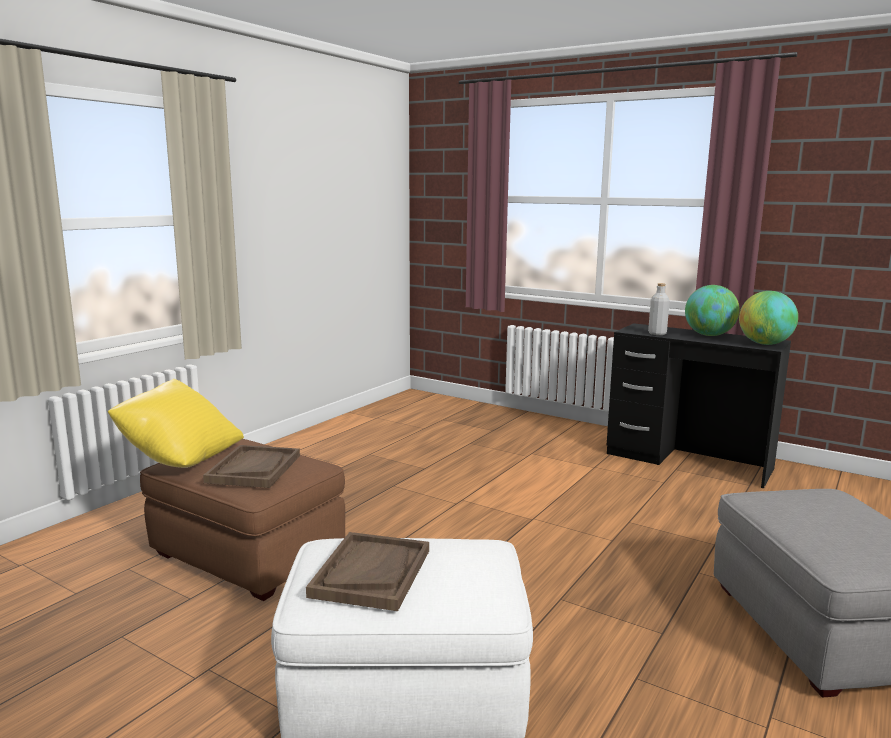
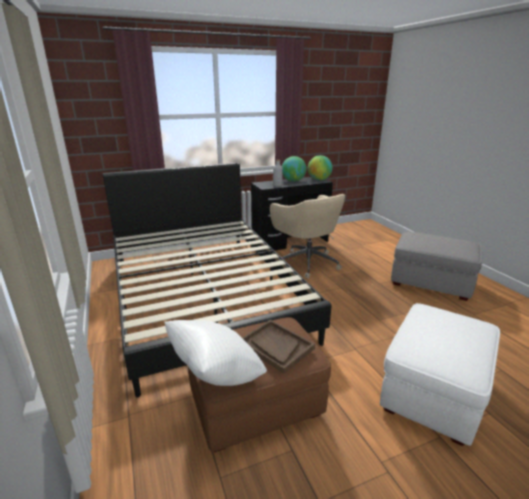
camera: 55 degrees left, 10 degrees up
(180, 457) = (216, 374): yellow pillow -> white pillow
(371, 573) = (448, 346): brown tray -> none
(426, 460) = (204, 296): none -> black bed
(644, 492) = (307, 262): none -> beige office chair

